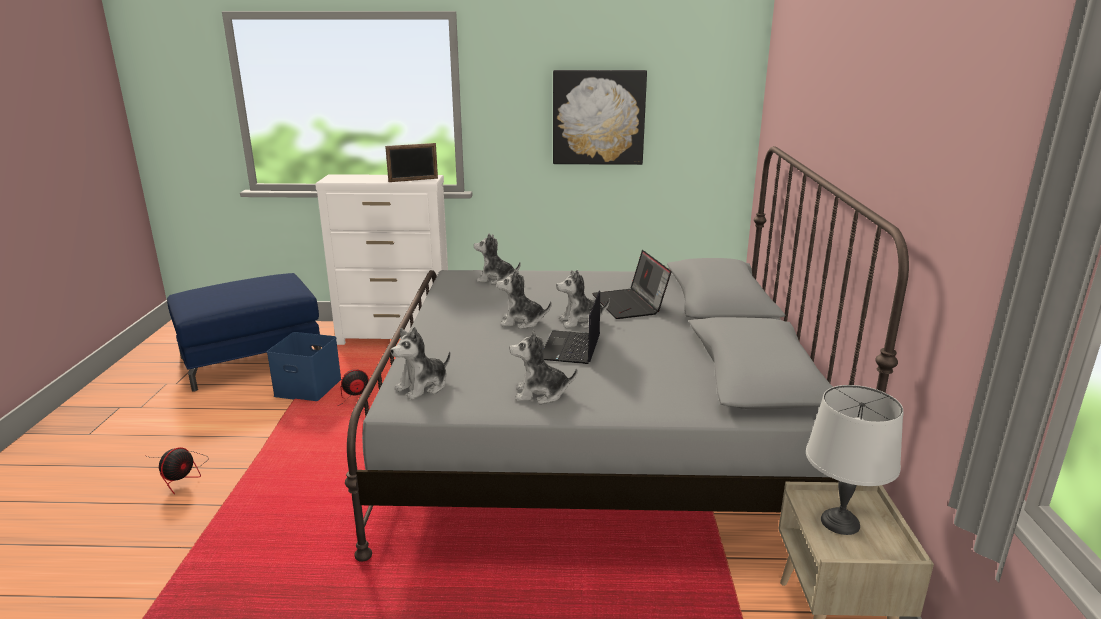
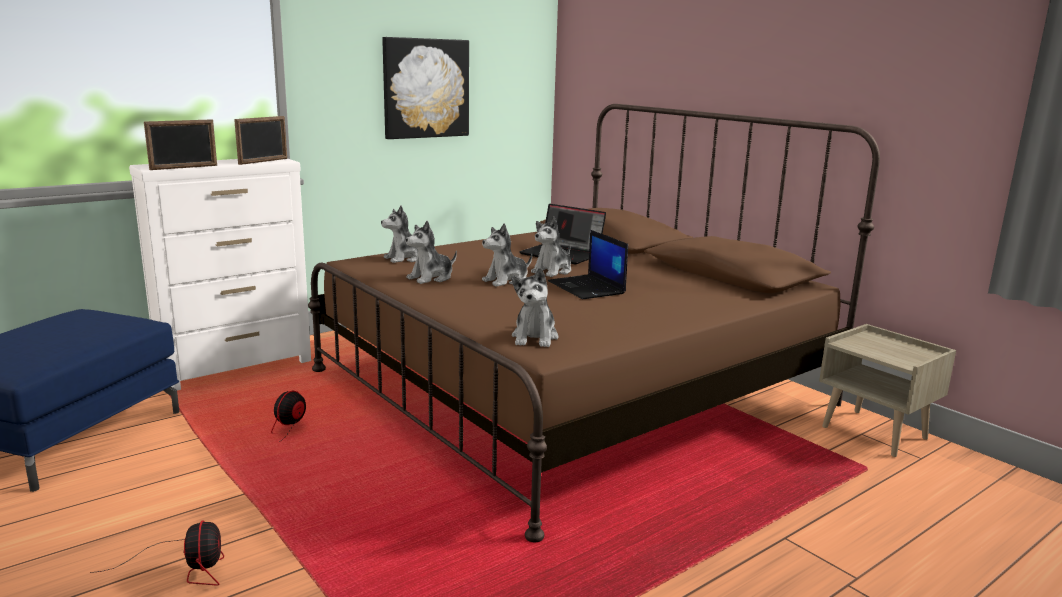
camera: 40 degrees left, 5 degrees down
(310, 387) = (210, 437): blue storage box -> none
(347, 181) = (184, 167): none -> picture frame
(540, 394) = (635, 318): plush toy -> plush toy (431, 278)
(596, 436) = (570, 387): grey bed -> brown bed
(841, 523) = (883, 349): grey table lamp -> none

